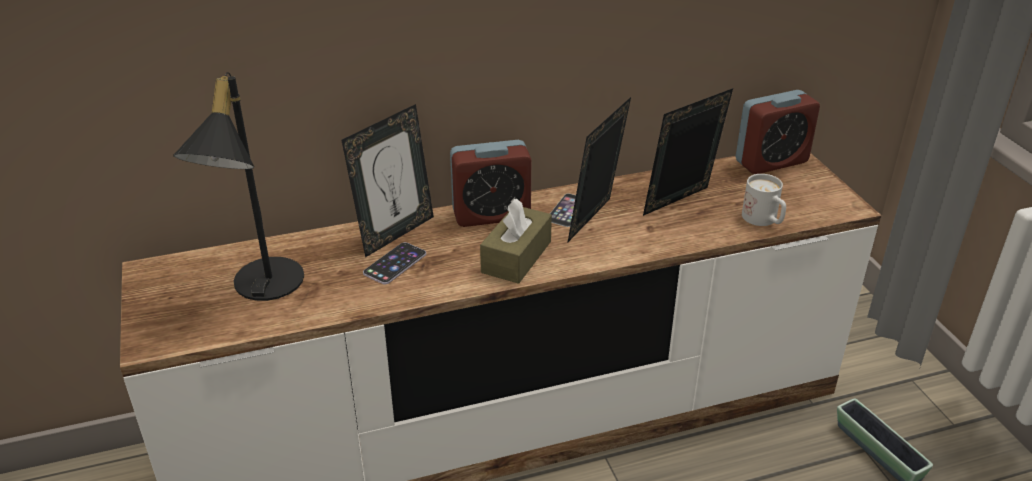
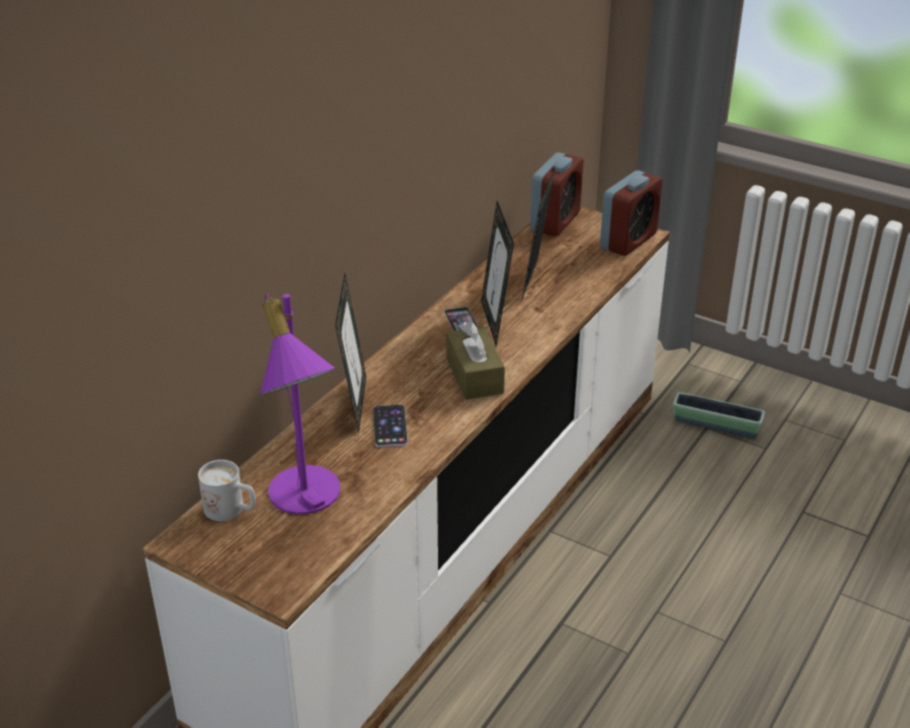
camera: 40 degrees left, 0 degrees up
(259, 287) = (306, 500): black table lamp -> purple table lamp
(491, 214) = (409, 353): alarm clock -> alarm clock (628, 241)
(764, 220) = (605, 268): white mug -> white mug (231, 510)

